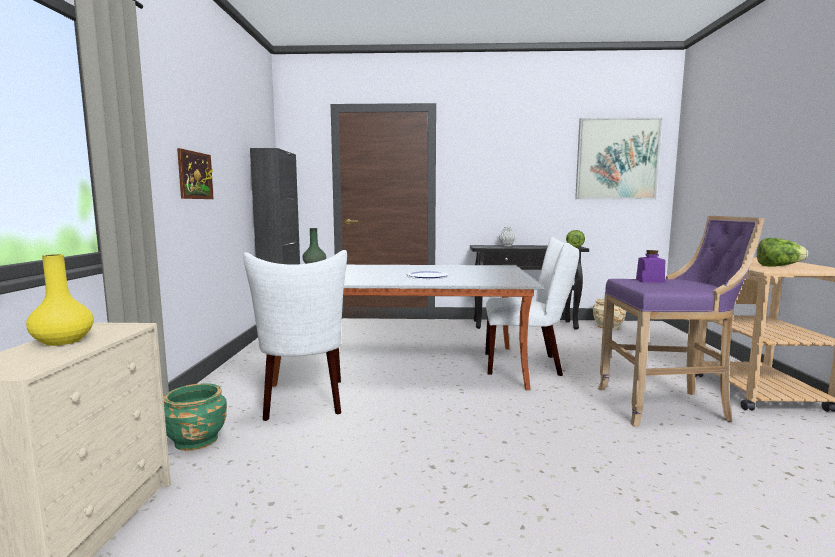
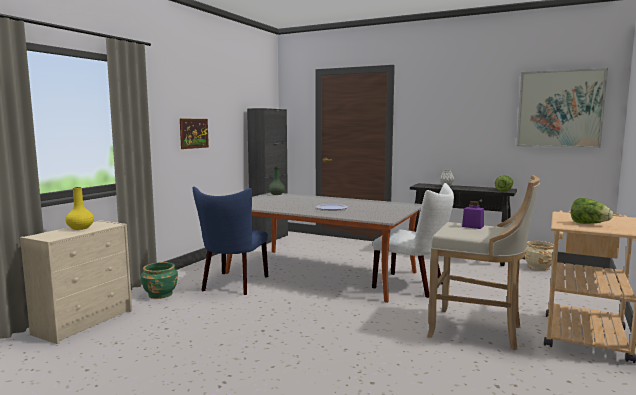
camera: 25 degrees right, 0 degrees up
(303, 402) = (233, 285): white chair -> blue chair
(666, 406) = (478, 331): purple stool -> beige stool

